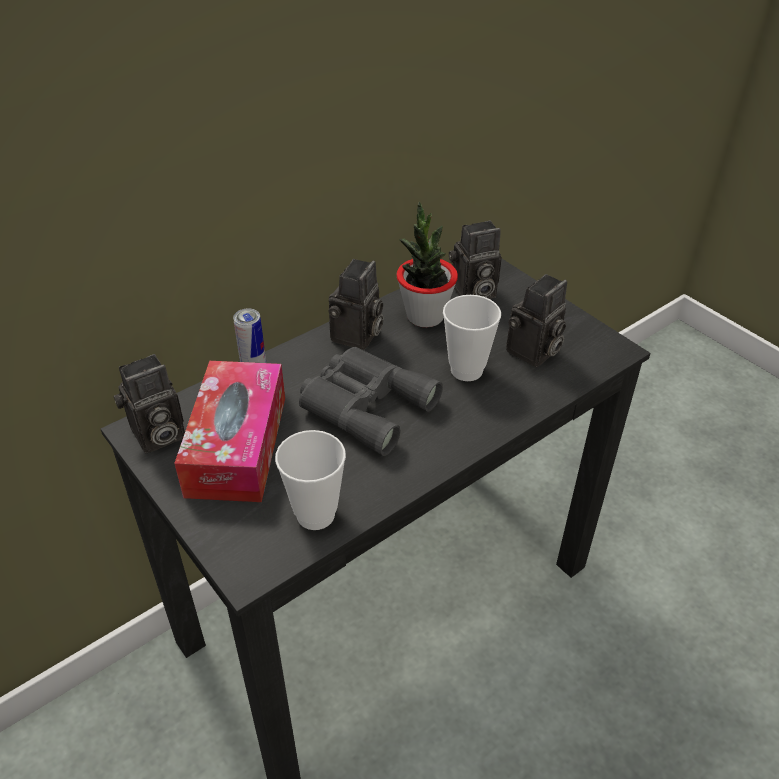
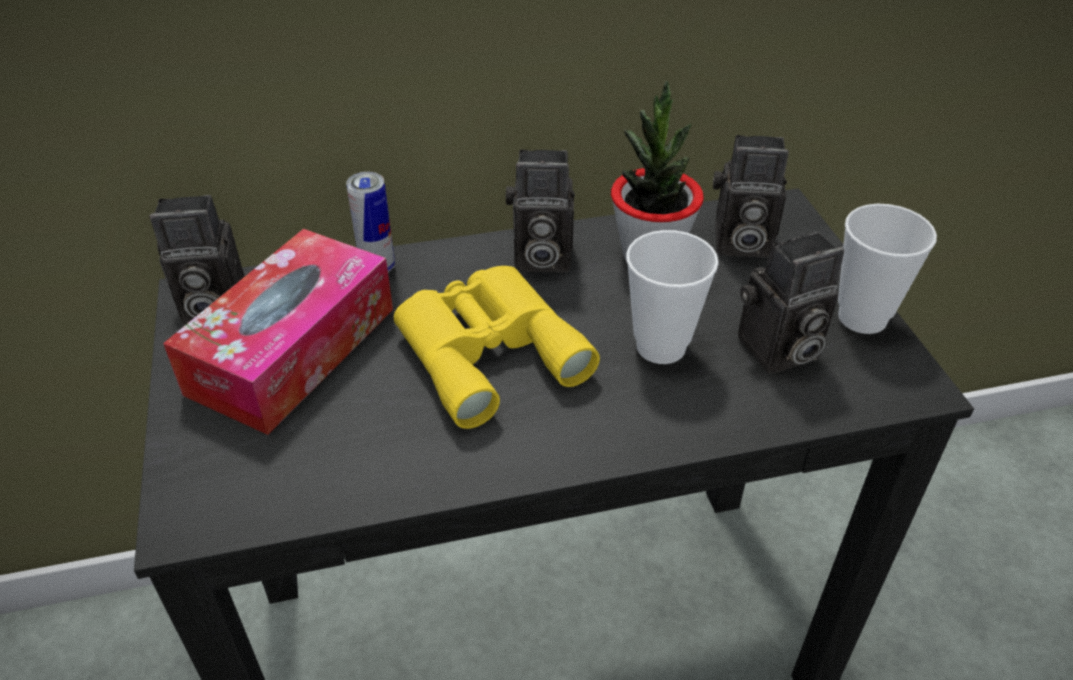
camera: 25 degrees right, 0 degrees up
(315, 514) = (321, 477): cup -> cup (862, 318)
(357, 337) = (539, 258): camera -> camera turned 45 degrees clockwise
(364, 404) = (487, 349): grey binoculars -> yellow binoculars

